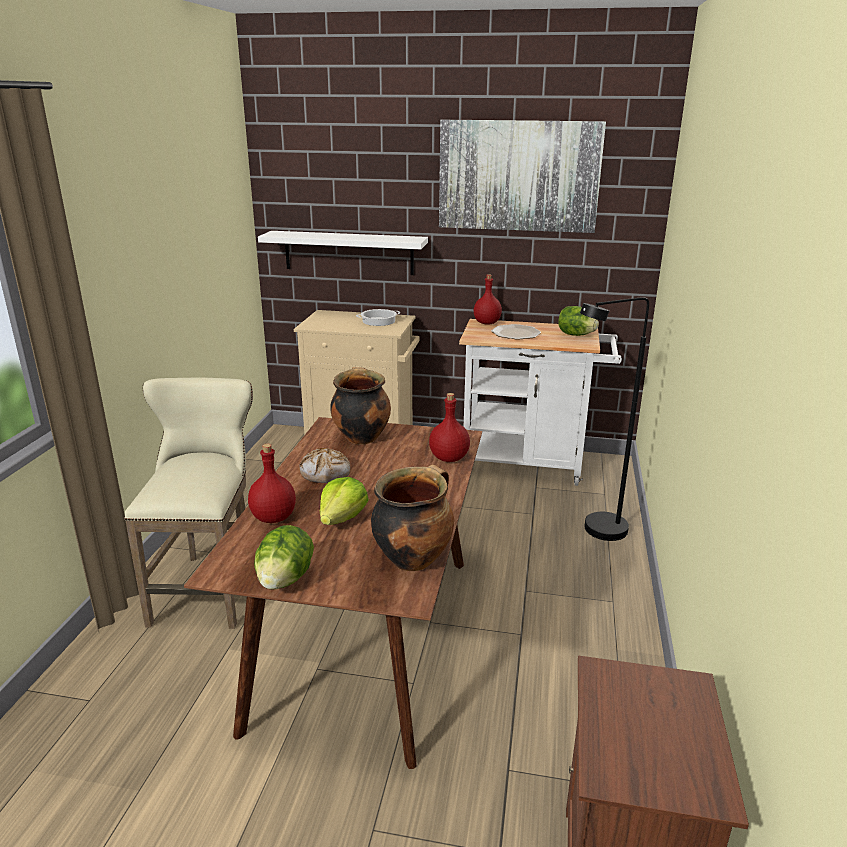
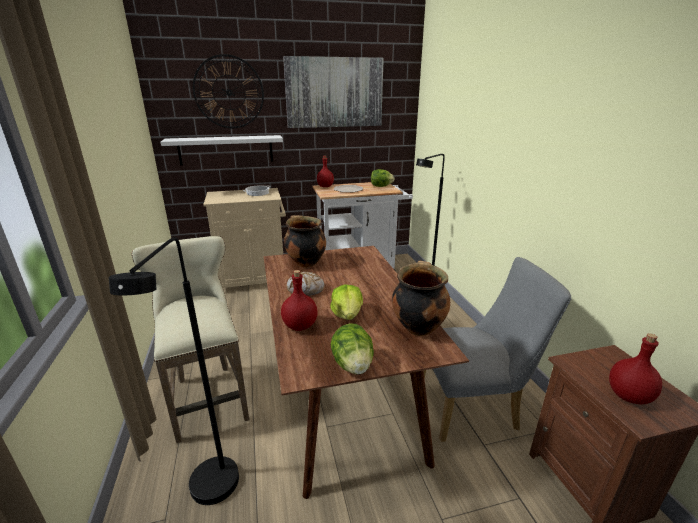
camera: 25 degrees left, 0 degrees up
(144, 695) = (211, 495): none -> black floor lamp
(359, 171) = (229, 92): none -> wall clock
(448, 458) = (372, 263): red bottle -> red bottle (627, 395)
(537, 717) = (473, 407): none -> grey chair

